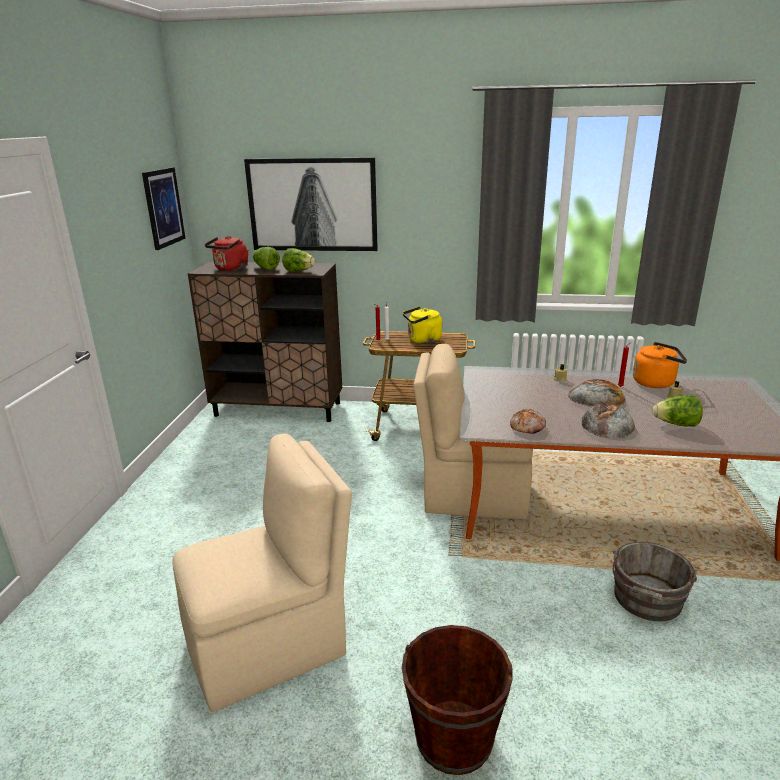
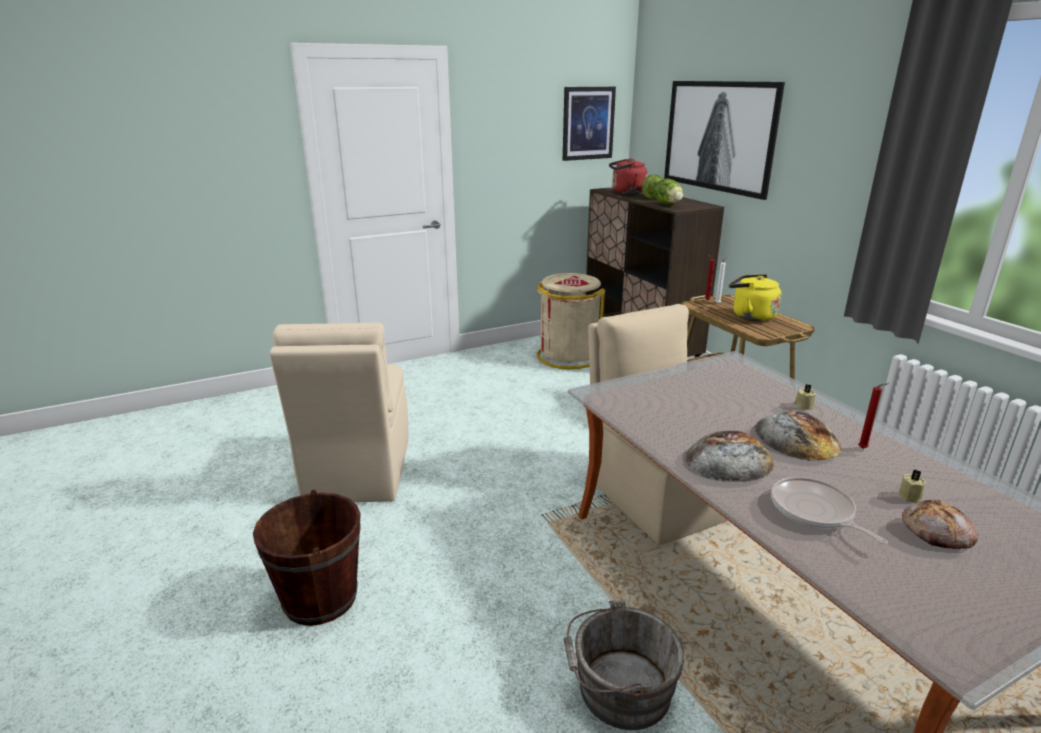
camera: 55 degrees right, 0 degrees up
(236, 442) = (567, 356): none -> beige trash can
(270, 644) = (357, 472): beige chair -> beige chair turned 60 degrees clockwise
(528, 427) = (641, 415): bread -> bread (937, 533)
(656, 382) = (934, 473): orange kettle -> none
(676, 424) = (814, 512): lettuce -> frying pan

